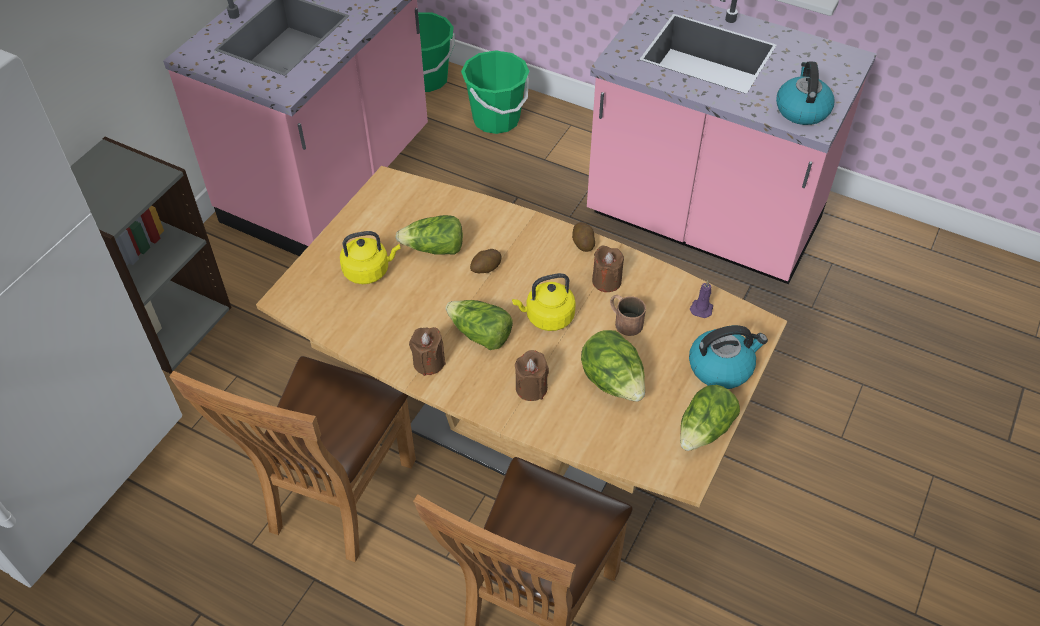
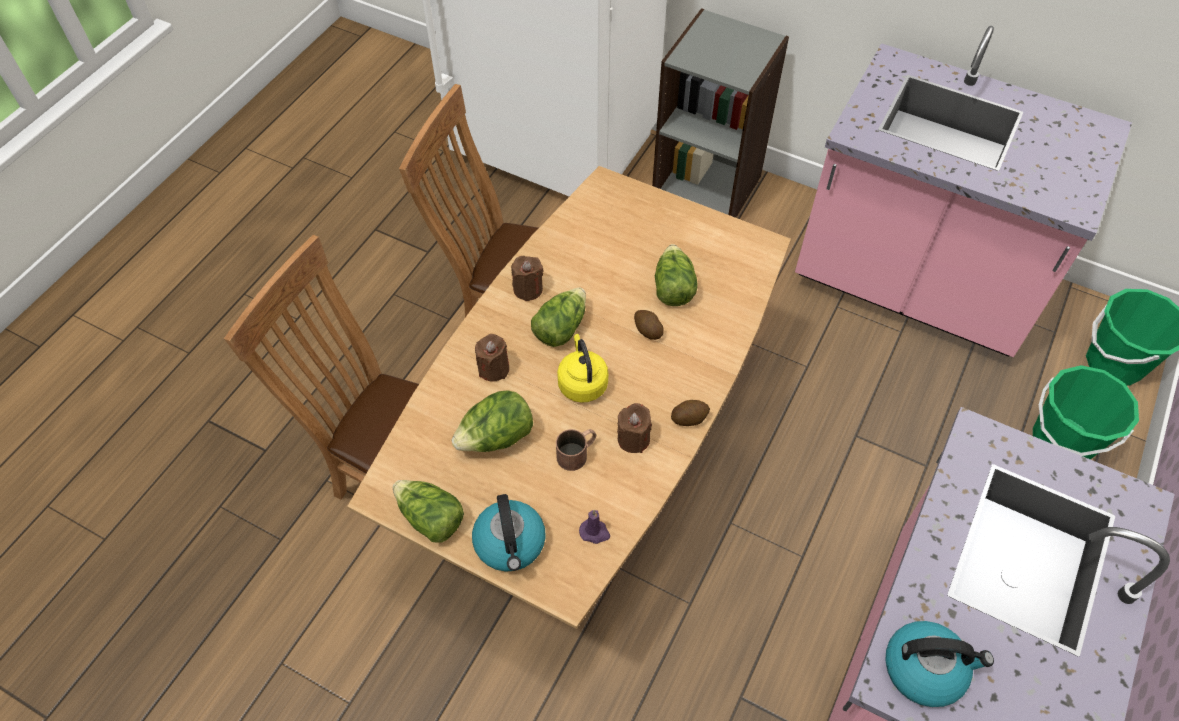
camera: 90 degrees right, 5 degrees up
(369, 271) = (640, 238): yellow kettle -> none

